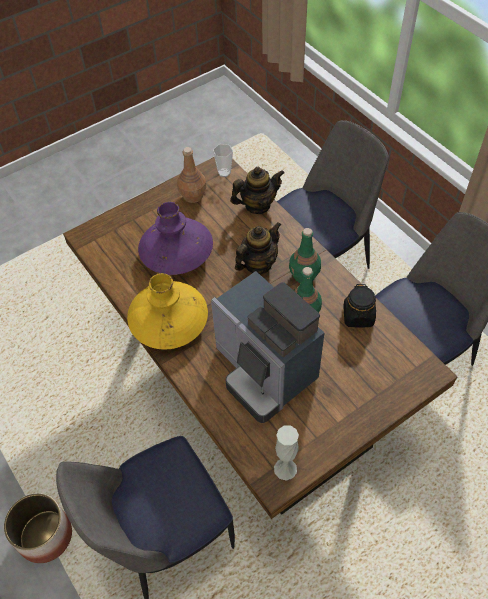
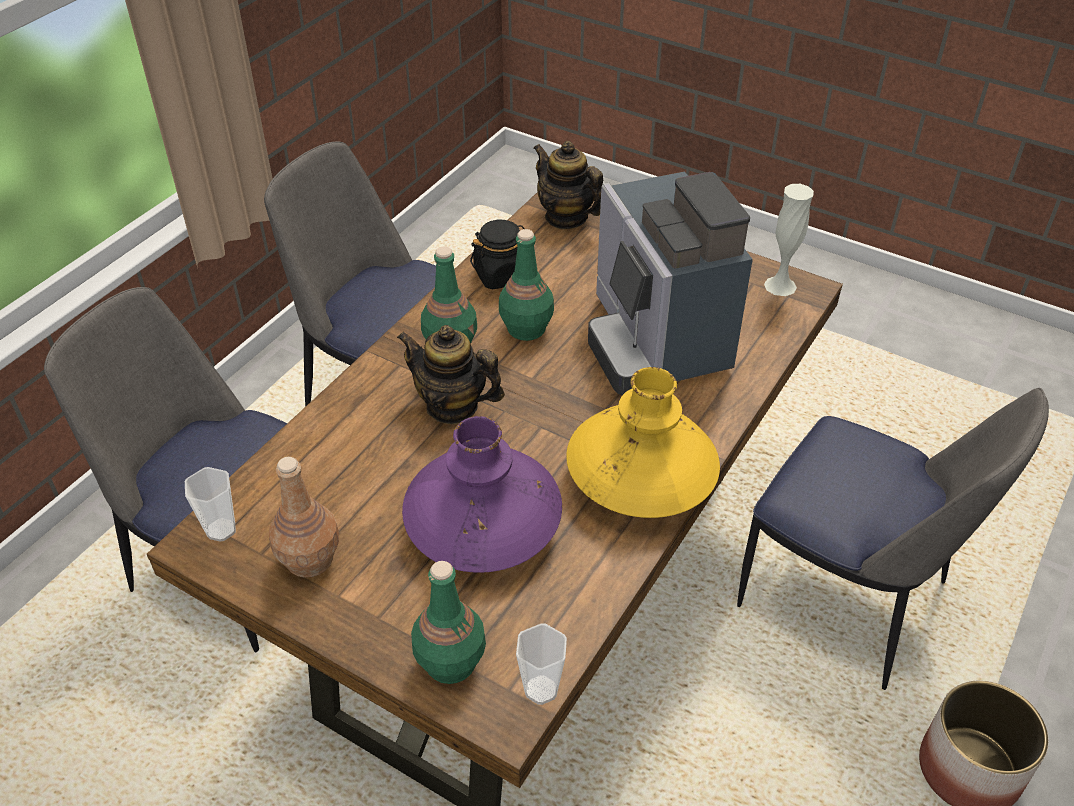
camera: 115 degrees left, 10 degrees down
(88, 249) = (541, 689): none -> cup
(117, 225) = (450, 663): none -> green bottle
(257, 205) = (305, 448): teapot -> teapot (566, 217)
(264, 371) = (655, 341): coffee machine -> coffee machine turned 135 degrees clockwise

